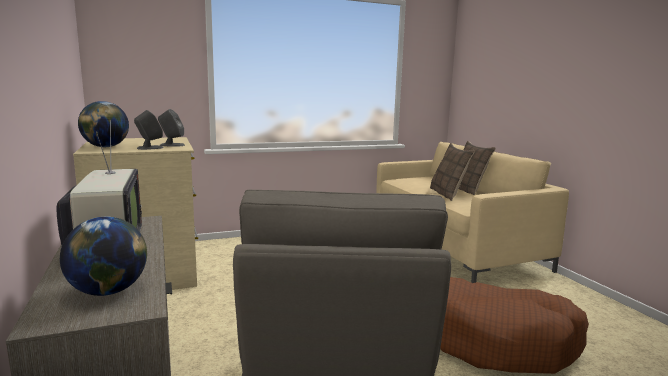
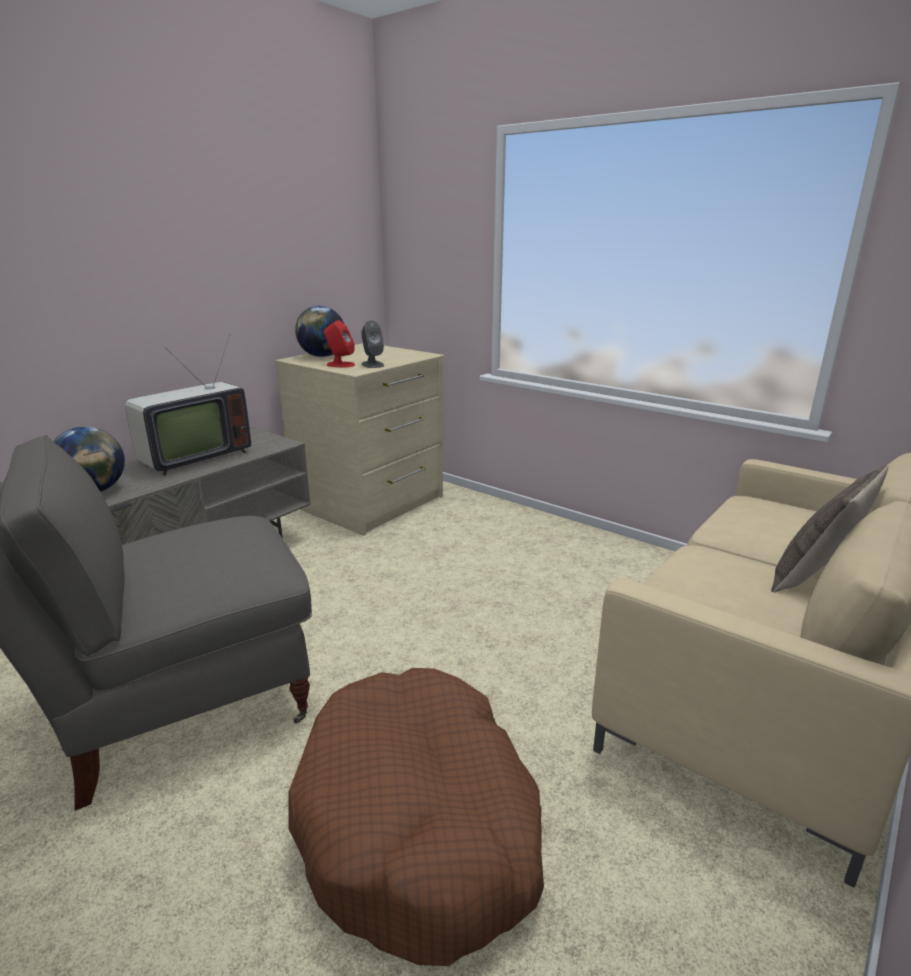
camera: 60 degrees right, 10 degrees up
(150, 148) = (340, 365): grey speaker -> red speaker
(448, 194) = (729, 566): pillow -> none

